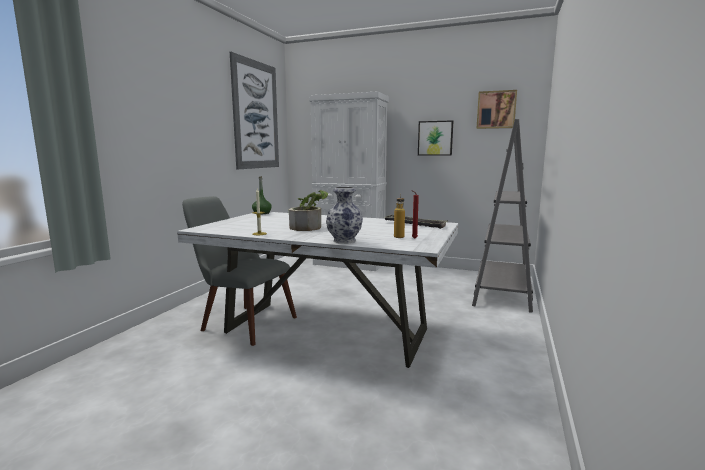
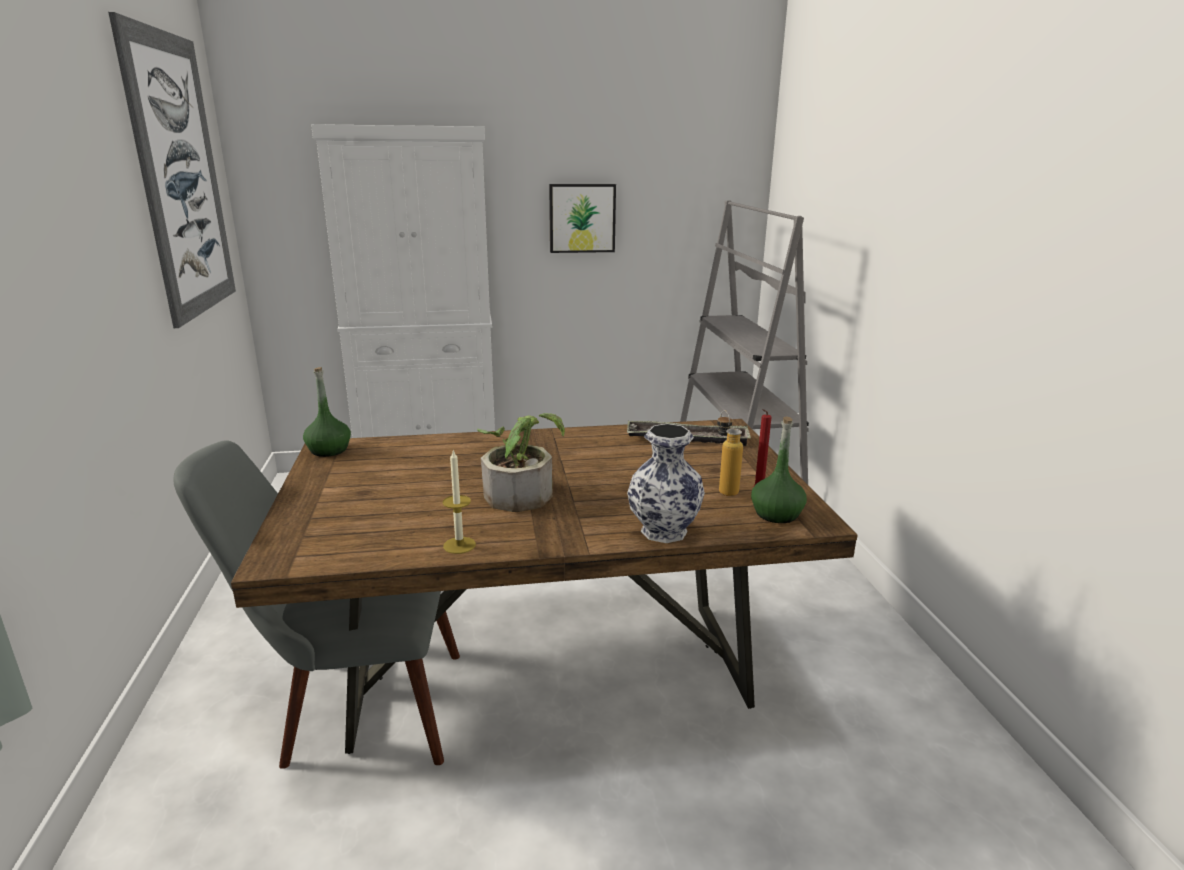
camera: 30 degrees left, 10 degrees up
(328, 331) = (551, 672): white dining table -> brown dining table
(408, 244) = (777, 514): none -> green bottle
(496, 110) = (690, 166): picture -> none

